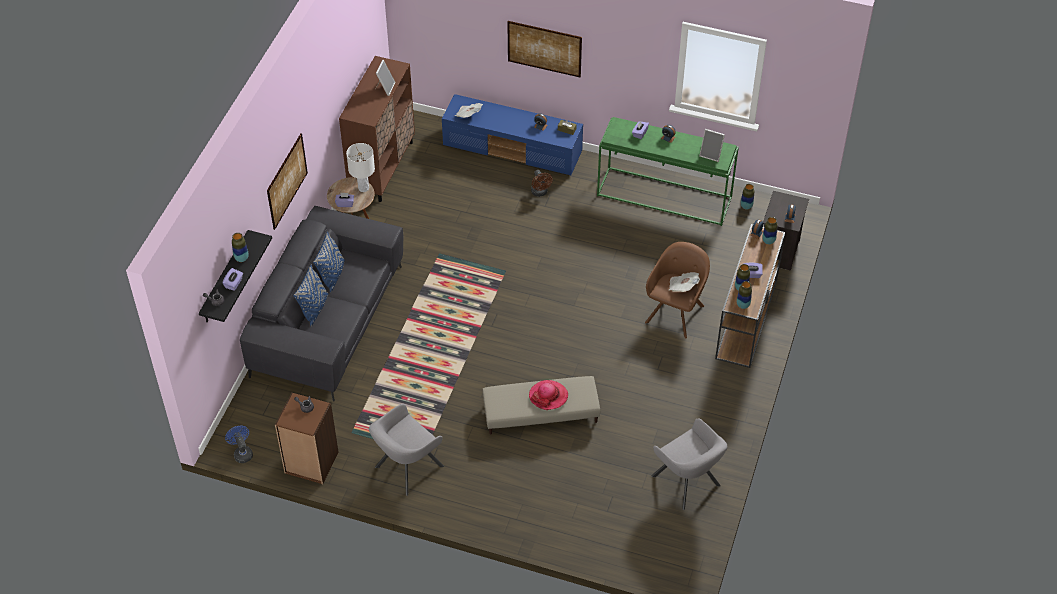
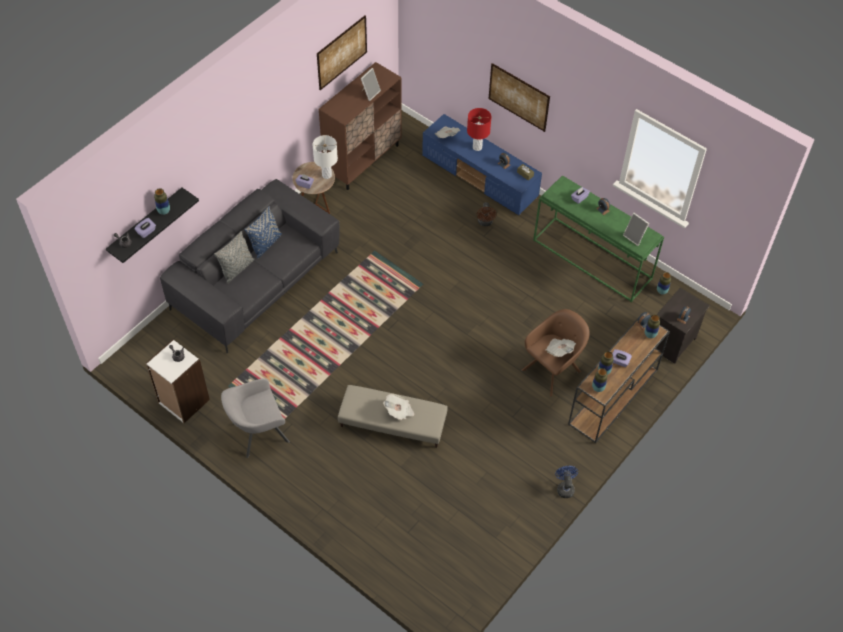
camera: 20 degrees right, 5 degrees up
(242, 453) = (133, 373): blue fan -> blue fan (565, 487)
(287, 181) = (241, 153): picture -> picture (342, 52)
(311, 463) = (183, 401): brown bookcase -> white bookcase
(314, 309) = (237, 269): blue pillow -> grey pillow
(505, 117) = (477, 147): none -> red table lamp
(548, 396) = (399, 411): hat -> newspaper
(688, 483) = (490, 531): grey armchair -> none

